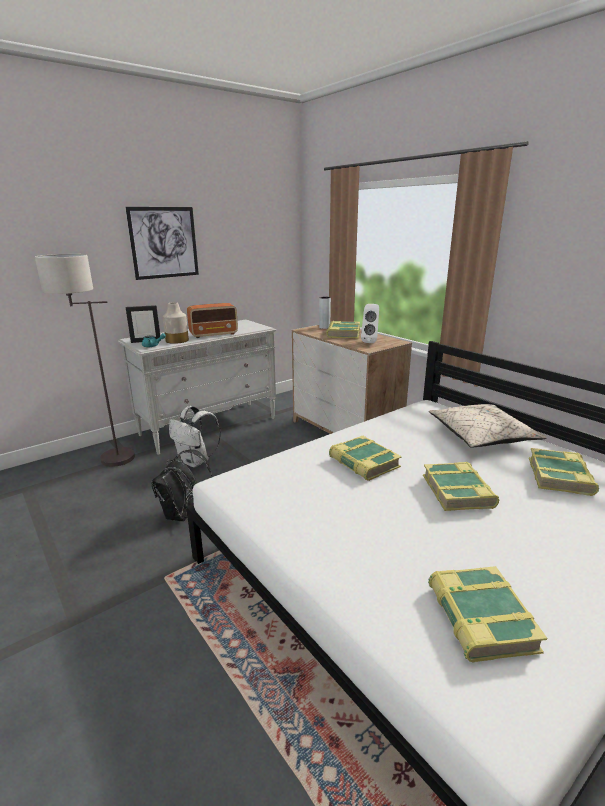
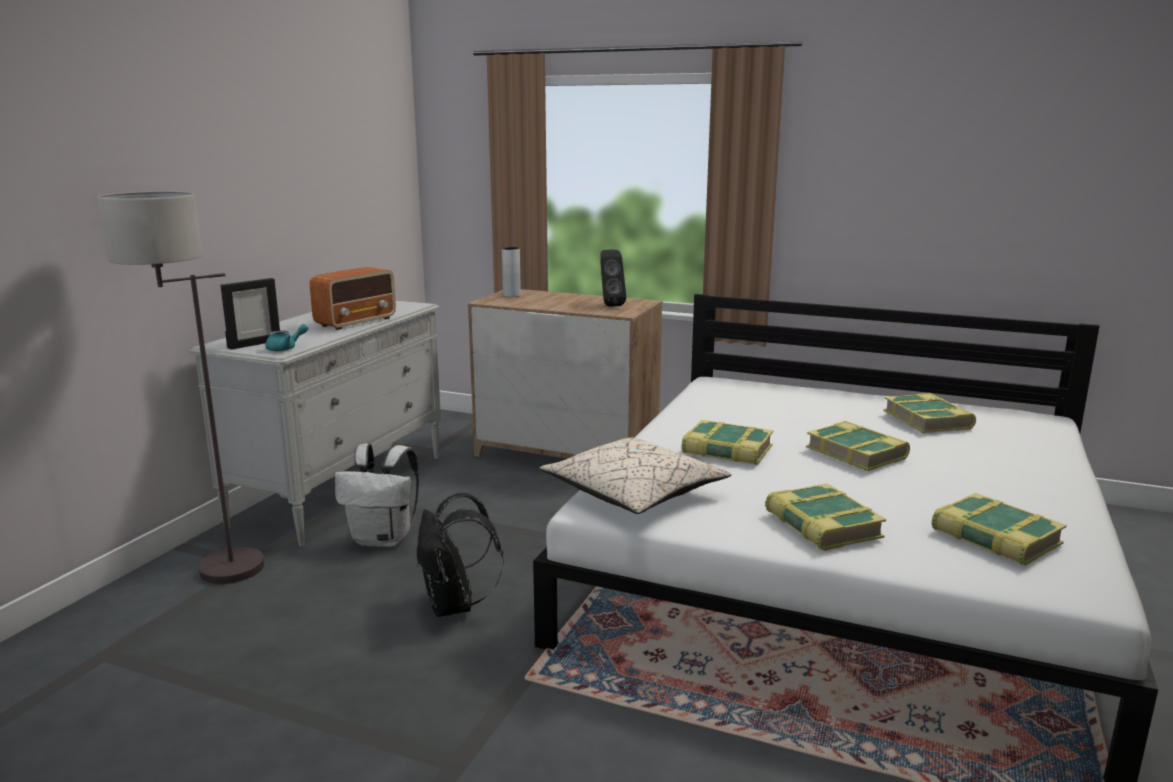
camera: 30 degrees left, 5 degrees down
(164, 243) = (246, 170): picture -> none
(177, 340) = (311, 336): beige vase -> none
(343, 333) = (554, 300): book -> book (821, 525)
(370, 342) = (609, 305): white speaker -> black speaker
(481, 436) = (811, 401): beige pillow -> beige pillow (634, 493)

